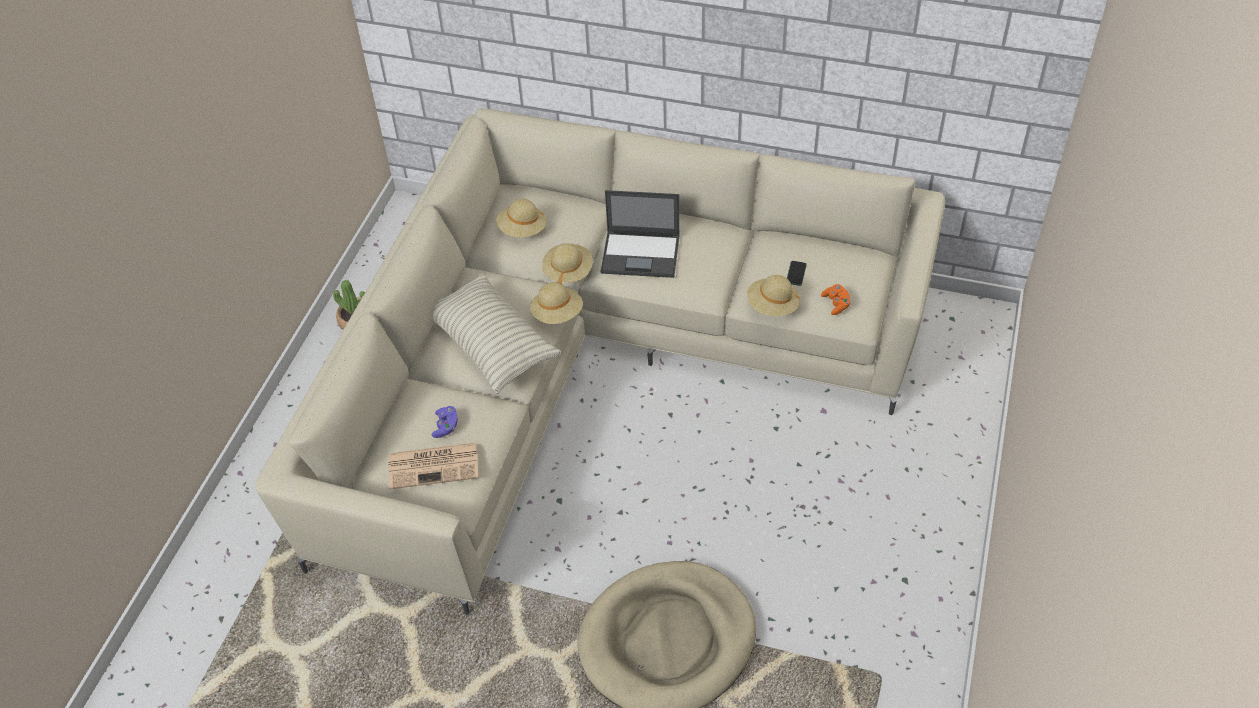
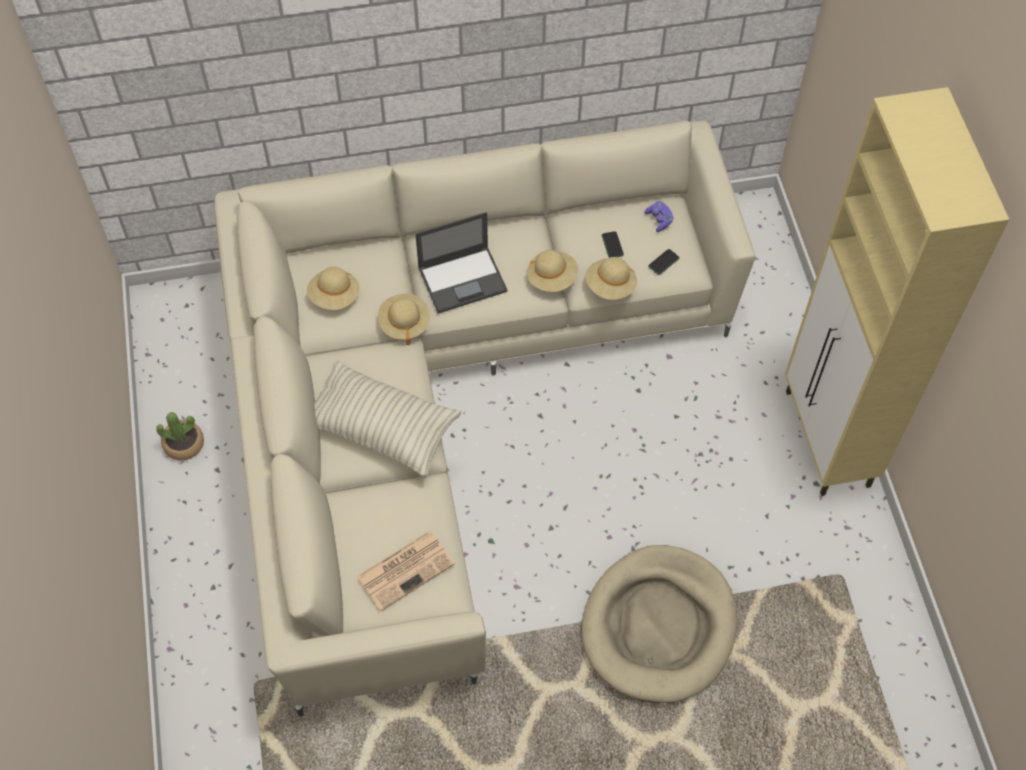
camera: 30 degrees left, 10 degrees up
(446, 426) = (392, 527): purple game controller -> purple game controller (659, 220)
(557, 314) = (423, 372): beige hat -> beige hat (552, 278)
(836, 304) = (663, 262): orange game controller -> phone
(940, 545) = (827, 440): none -> beige cabinet

